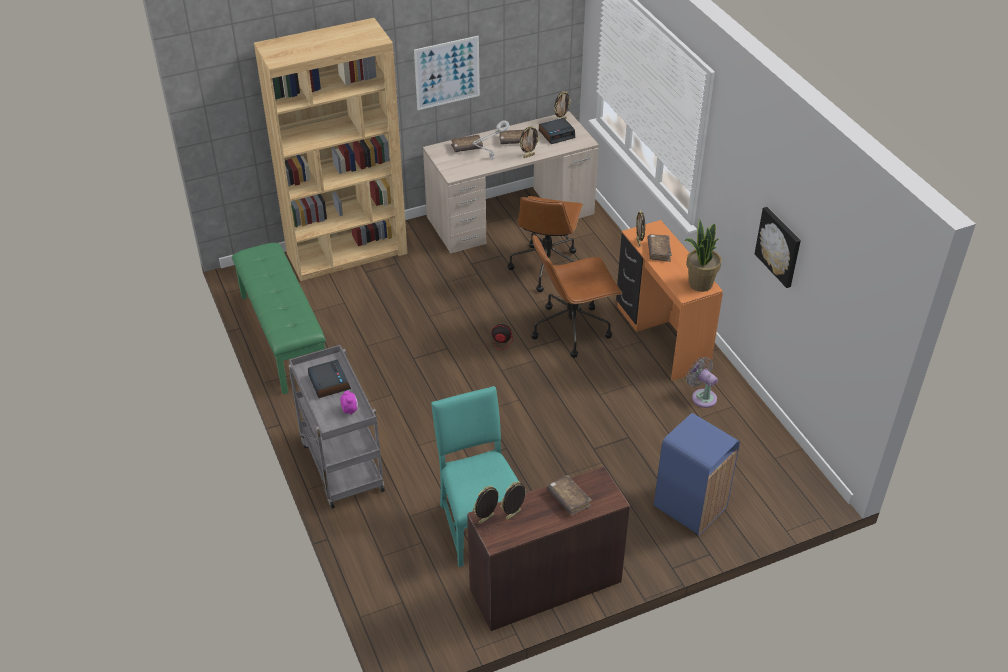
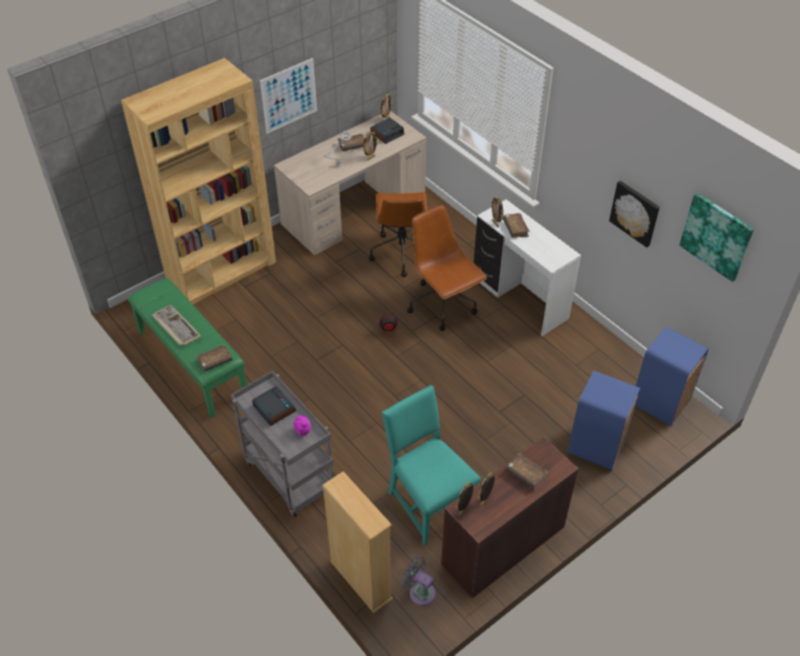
camera: 15 degrees left, 5 degrees up
(267, 291) = (175, 327): none -> keyboard
(378, 586) = (360, 580): none -> beige bookcase
(467, 147) = (313, 159): brown book -> brown book (215, 361)
(572, 329) = (443, 305): brown office chair -> brown office chair turned 90 degrees clockwise
(660, 337) = (519, 299): orange desk -> white desk
(700, 284) = (560, 252): potted plant -> none
(702, 396) = (571, 345): grey fan -> grey fan (420, 591)
(783, 477) = (660, 404): none -> blue trash can
(850, 279) = (716, 236): none -> picture

